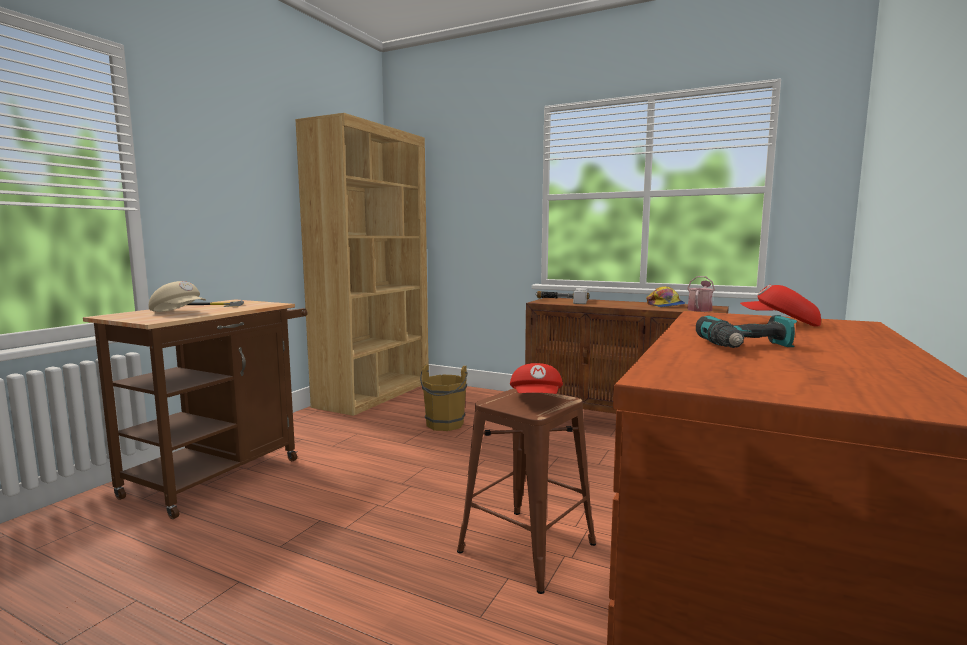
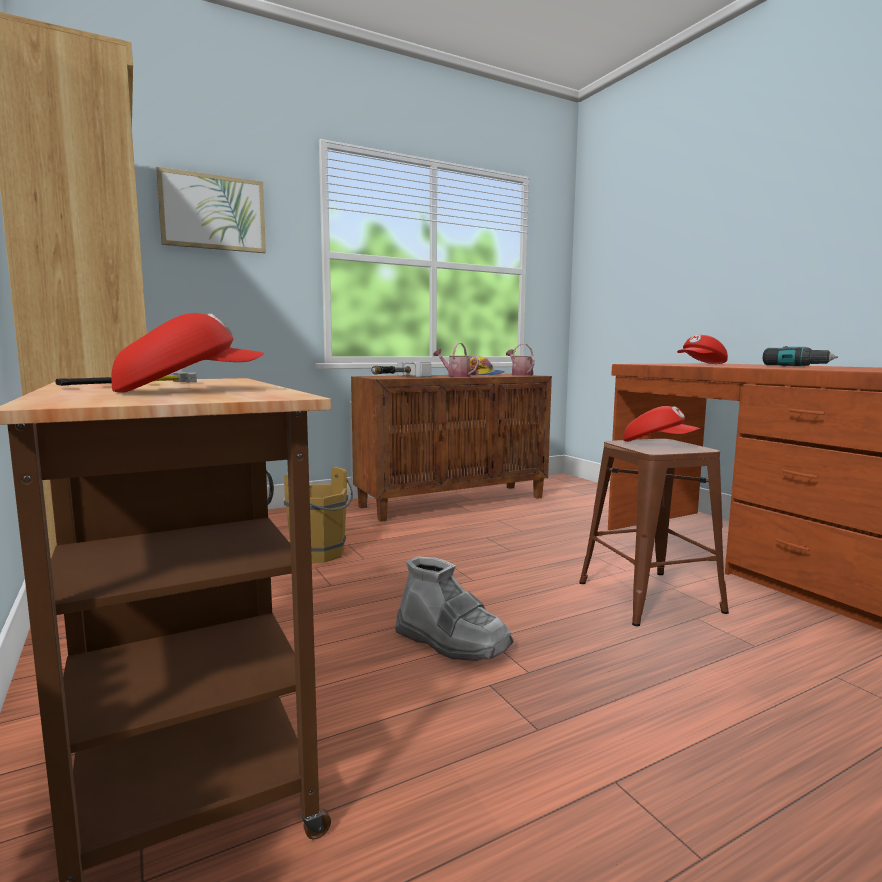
camera: 55 degrees left, 0 degrees up
(179, 312) = (188, 390): beige cap -> red cap
(364, 495) = (452, 641): none -> grey boot
(470, 178) = (213, 212): none -> picture
(617, 305) = (456, 376): none -> watering can

